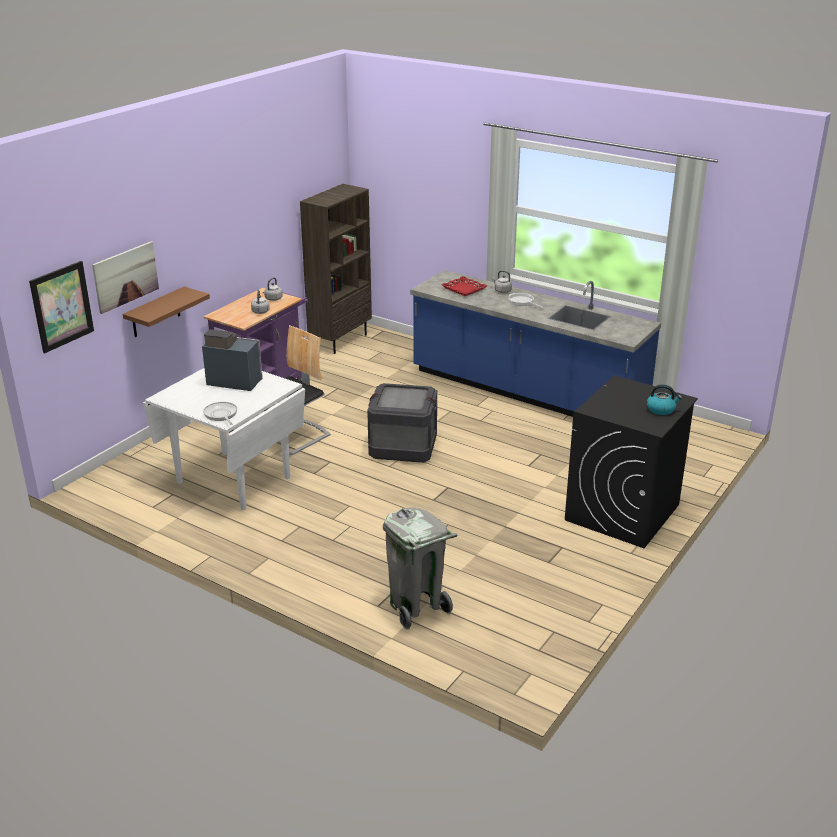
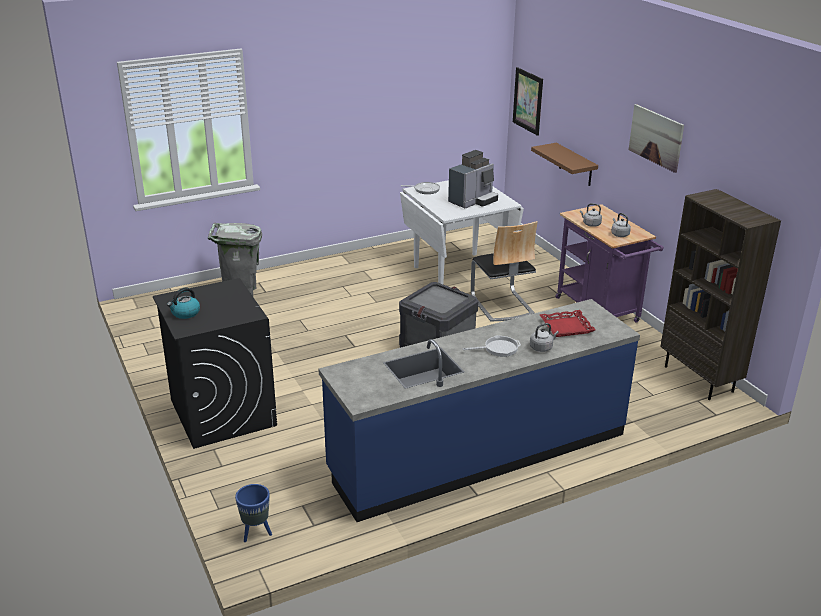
camera: 120 degrees right, 0 degrees up
(125, 276) = (564, 116): picture -> picture (656, 137)
(709, 442) = (256, 533): none -> blue planter

